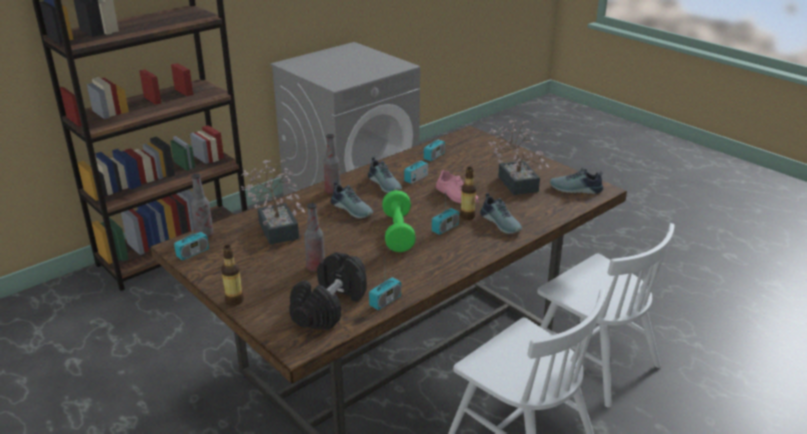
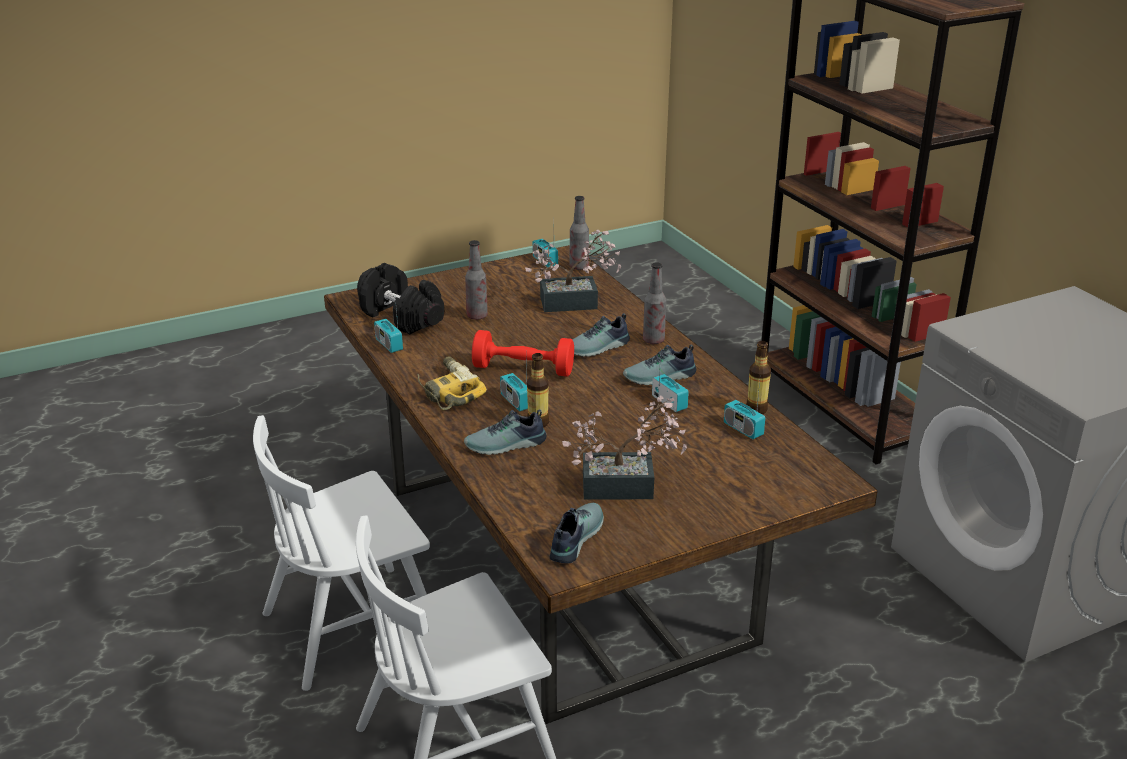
camera: 105 degrees right, 0 degrees up
(234, 300) = (446, 276): bottle -> bottle (756, 410)
(398, 232) = (523, 369): green dumbbell -> red dumbbell
(447, 257) = (447, 392): none -> power drill
(456, 195) = (602, 425): pink shoe -> none

